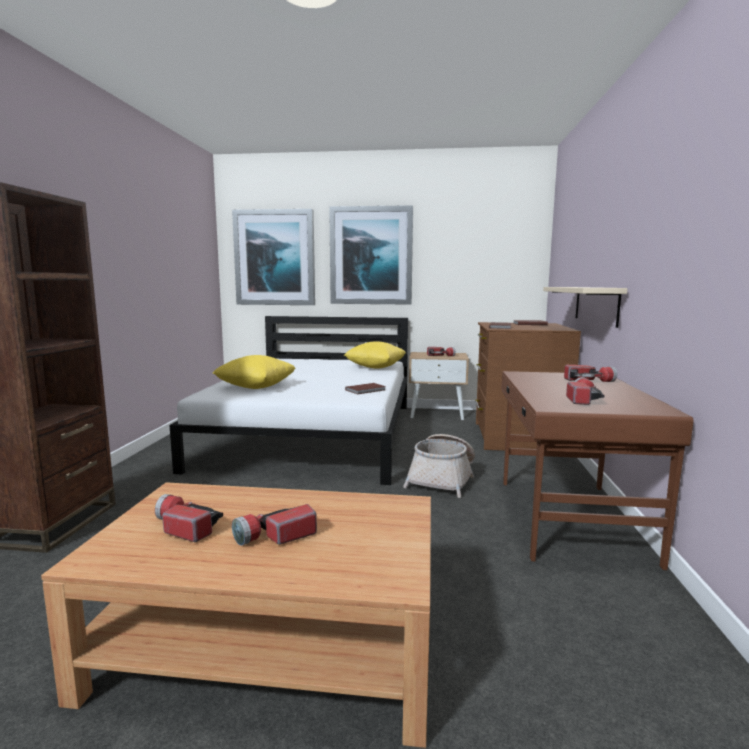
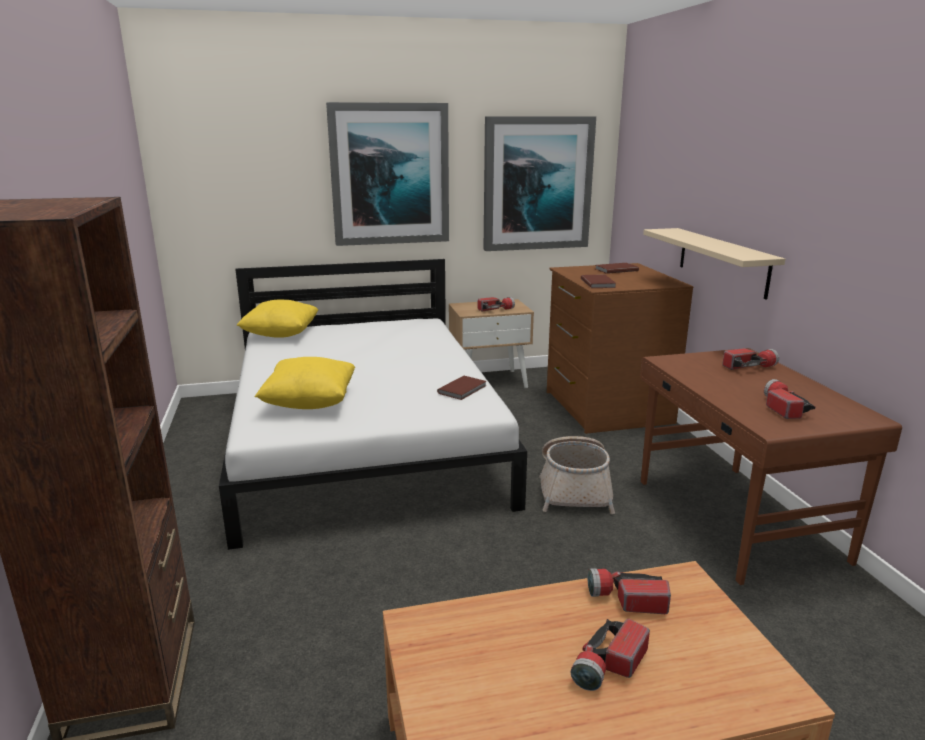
camera: 20 degrees left, 10 degrees up
(184, 527) = (496, 680): flashlight -> flashlight (627, 599)
(275, 258) = (243, 180): picture -> picture (537, 184)
(375, 367) = (423, 337): yellow pillow -> yellow pillow (281, 334)

